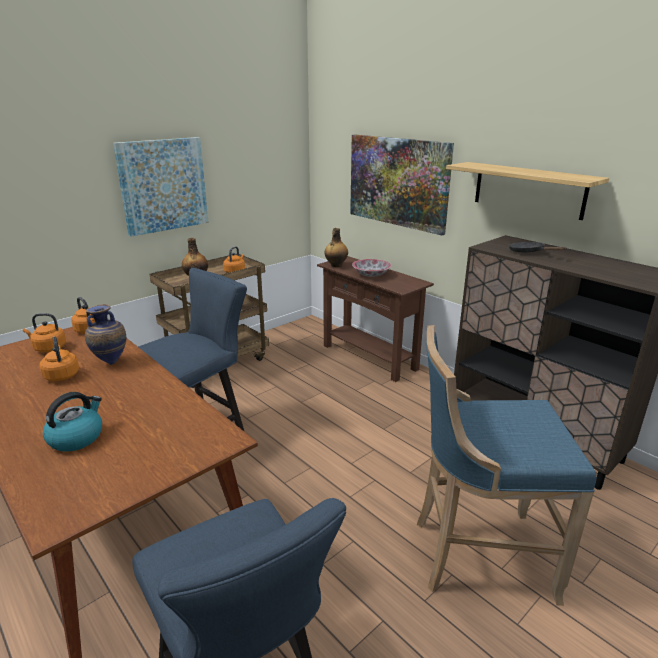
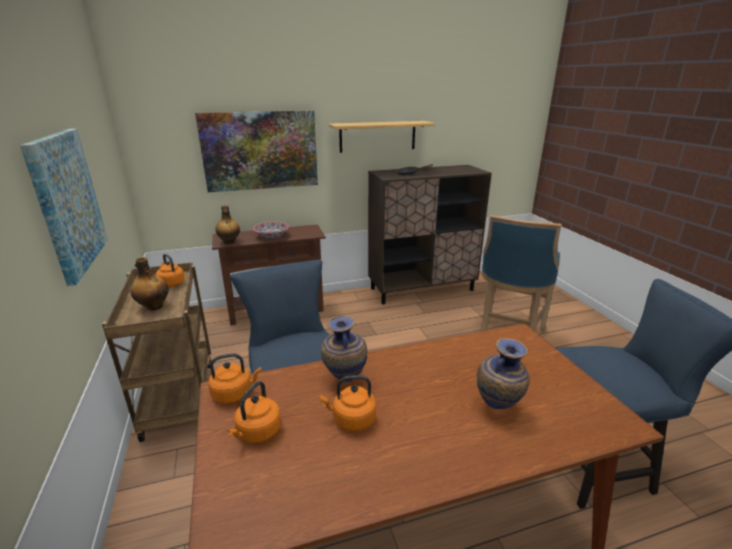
camera: 65 degrees left, 0 degrees up
(76, 437) = (497, 409): kettle -> vase

